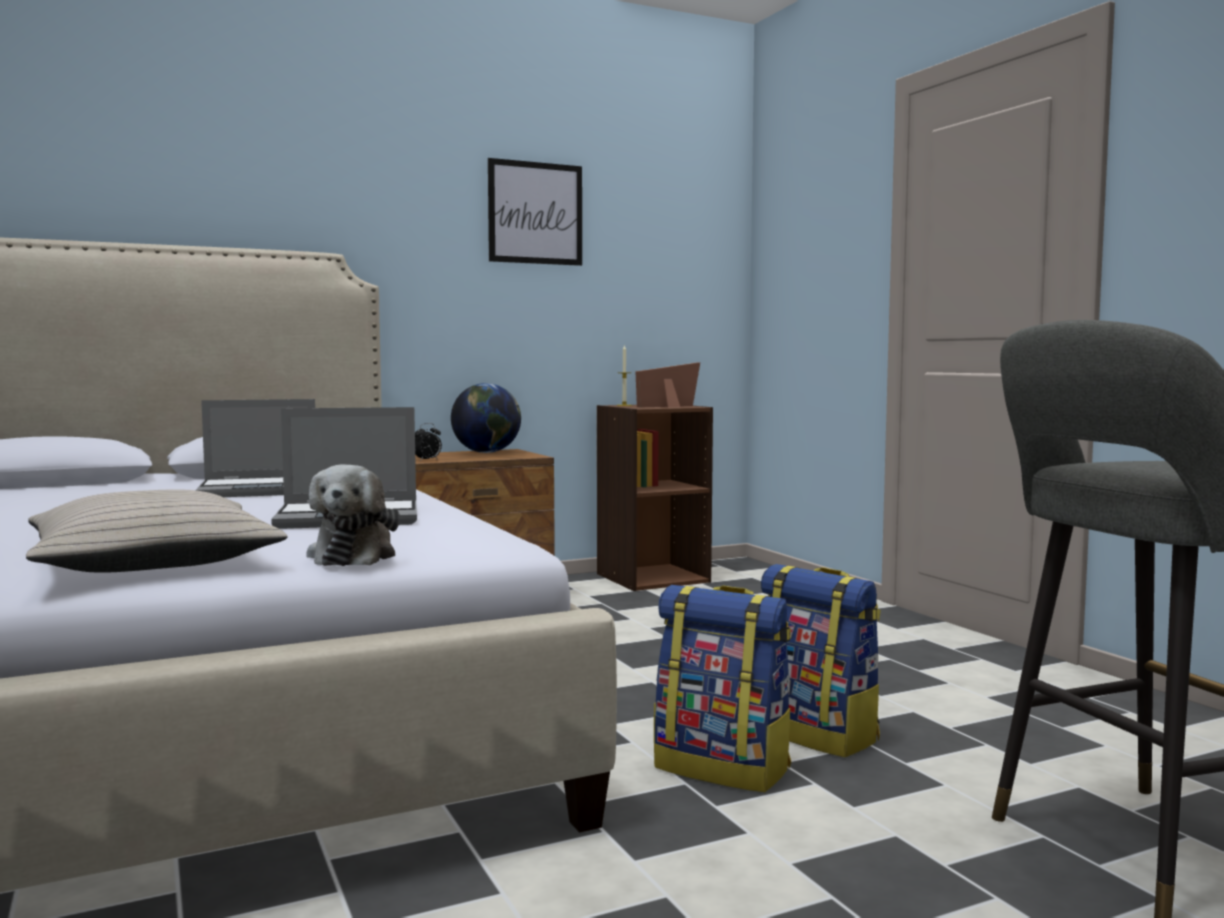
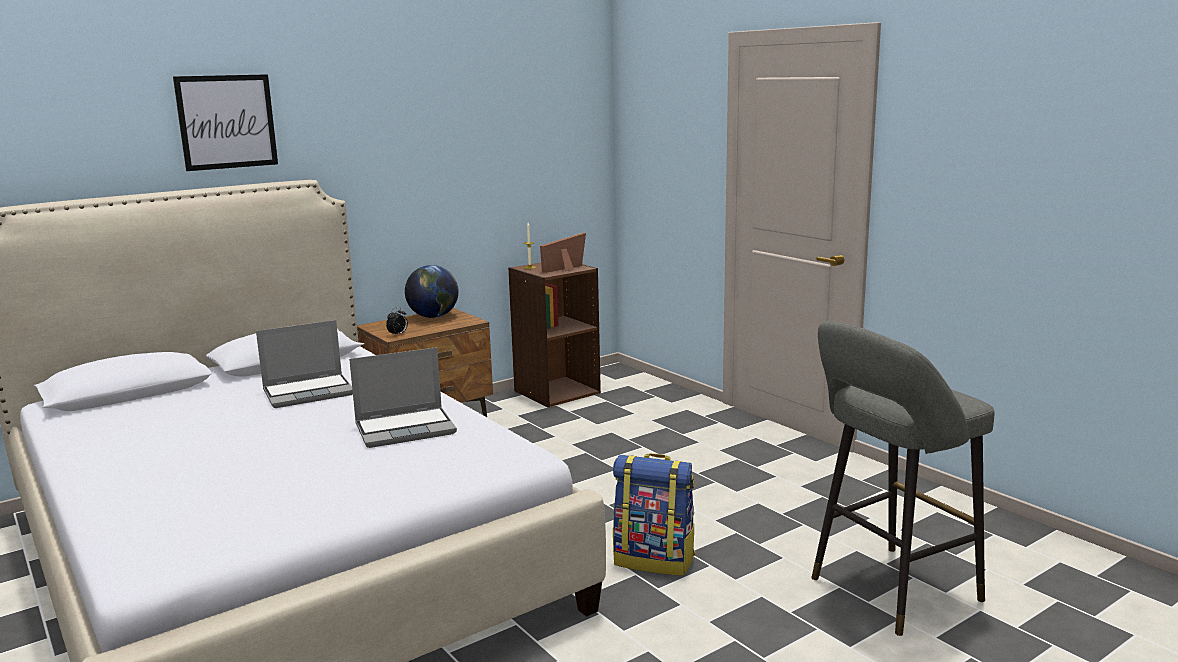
camera: 10 degrees left, 10 degrees up
(153, 561) = (325, 496): beige pillow -> none
(354, 555) = (446, 477): plush toy -> none
(535, 213) = (454, 124): picture -> picture (227, 122)
(817, 734) = (704, 528): backpack -> none

